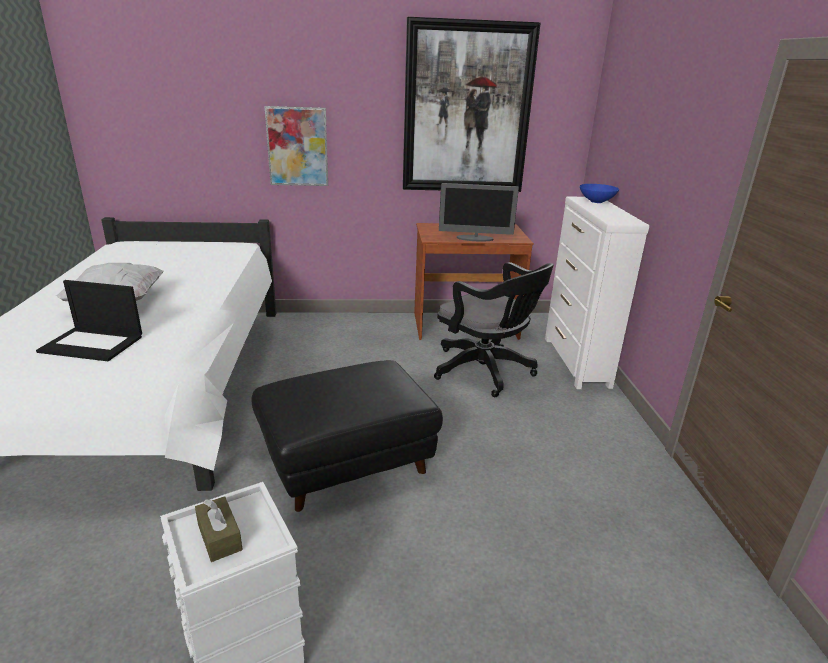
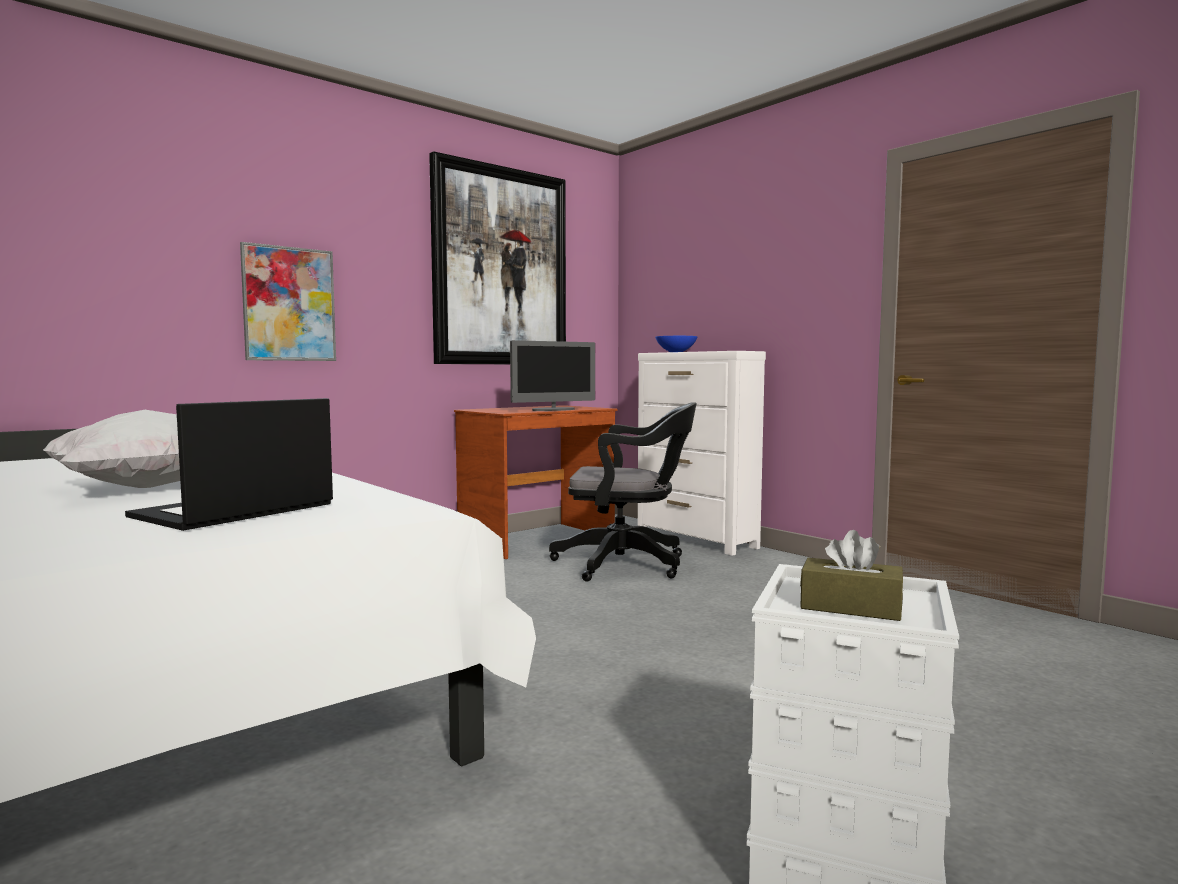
camera: 35 degrees left, 20 degrees down
(93, 344) = (233, 511): laptop -> laptop turned 150 degrees clockwise
(347, 461) = (616, 668): black ottoman -> none

